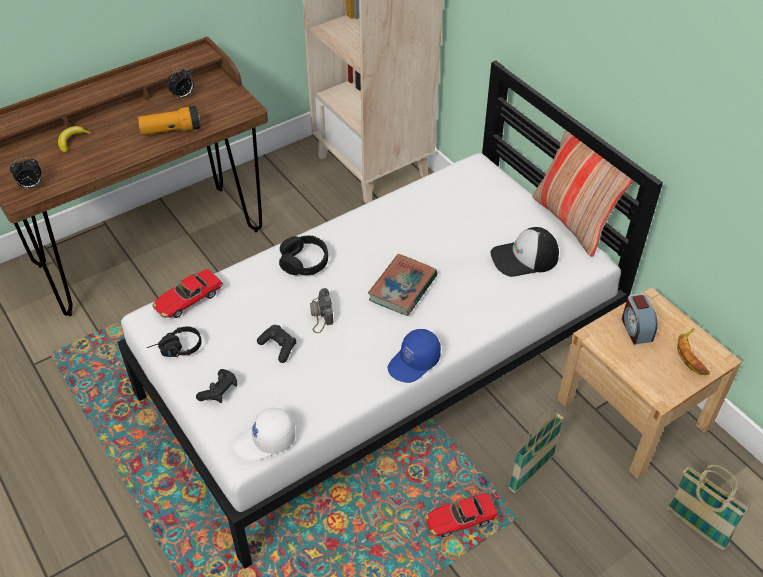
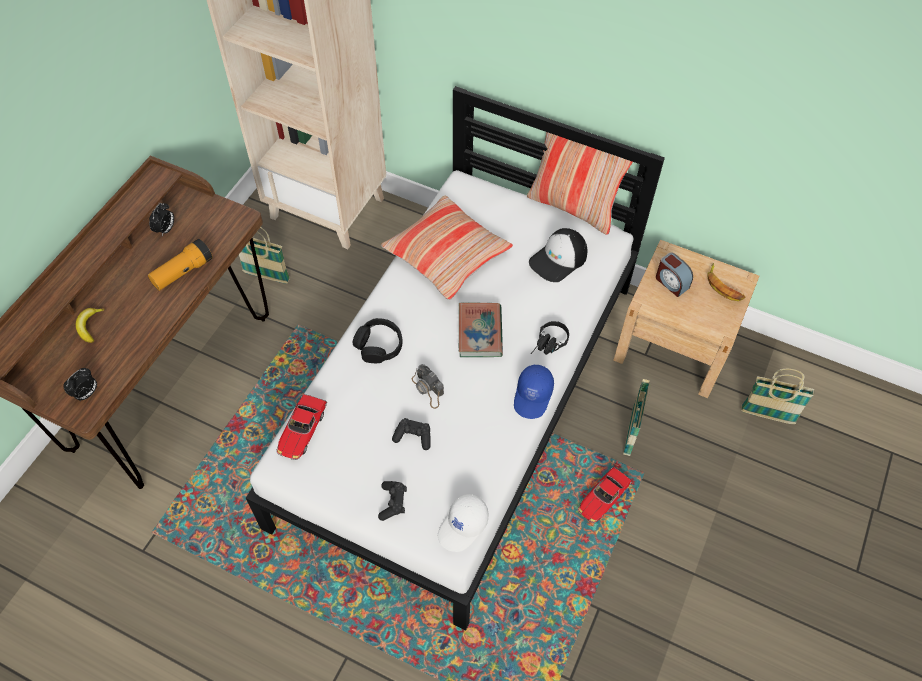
camera: 30 degrees left, 10 degrees up
(176, 350) = (326, 483): black headphones -> black headphones (548, 345)
(283, 199) = (266, 276): none -> basket
(420, 215) = (446, 254): none -> pillow

